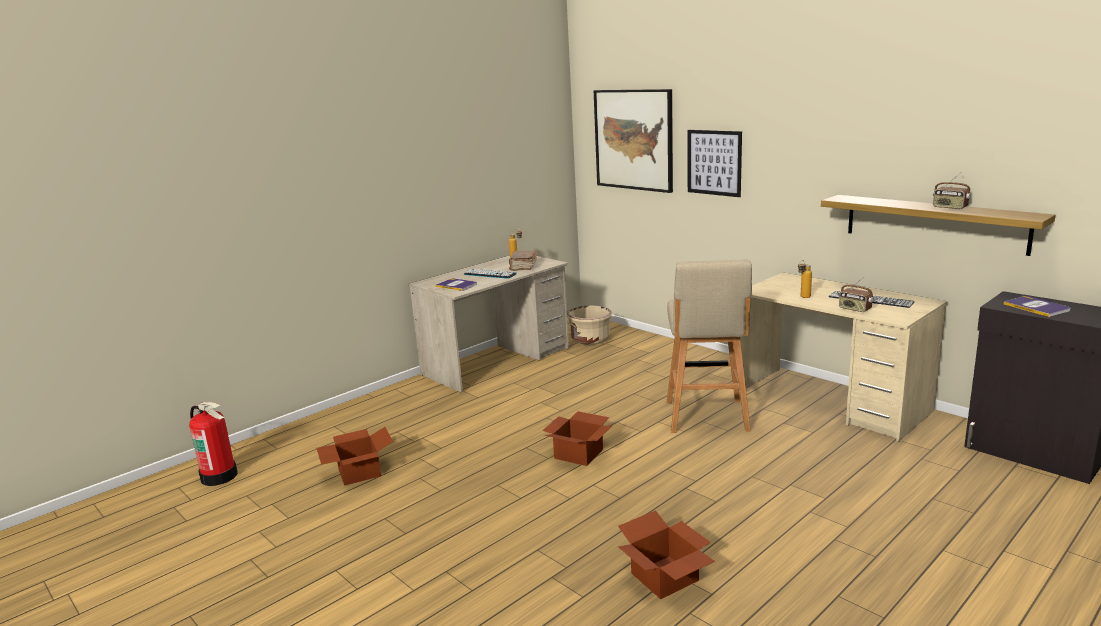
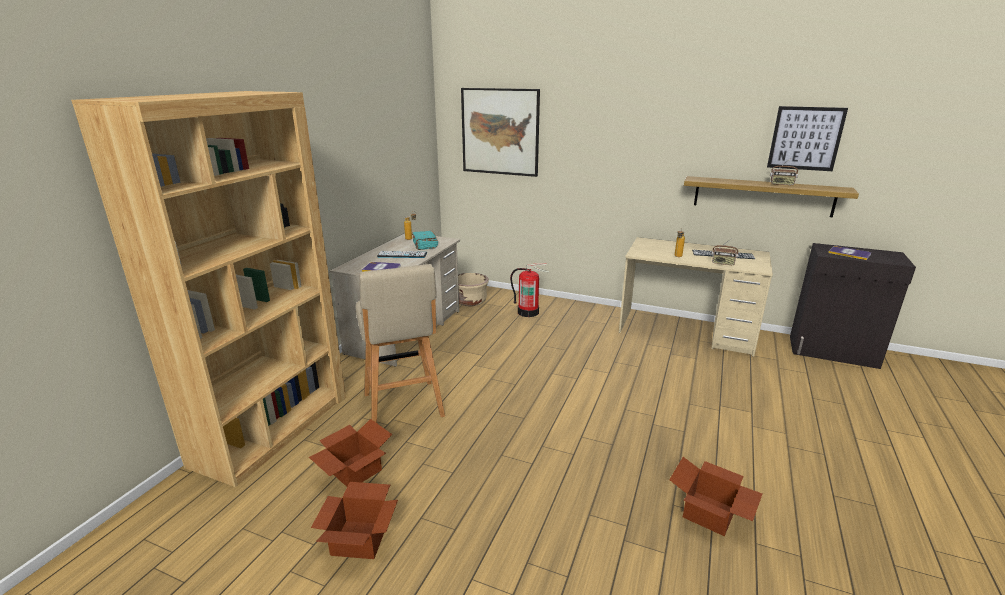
camera: 25 degrees left, 5 degrees up
(220, 476) = (191, 511): fire extinguisher -> fire extinguisher (528, 312)
(318, 428) = (273, 429): none -> brown bookcase
(523, 266) = (425, 245): brown book -> turquoise book
(580, 453) = (546, 408): cardboard box -> cardboard box (361, 538)
(706, 417) = (615, 358): beige stool -> beige stool (404, 407)
(714, 162) = (578, 151): picture -> picture (805, 138)

